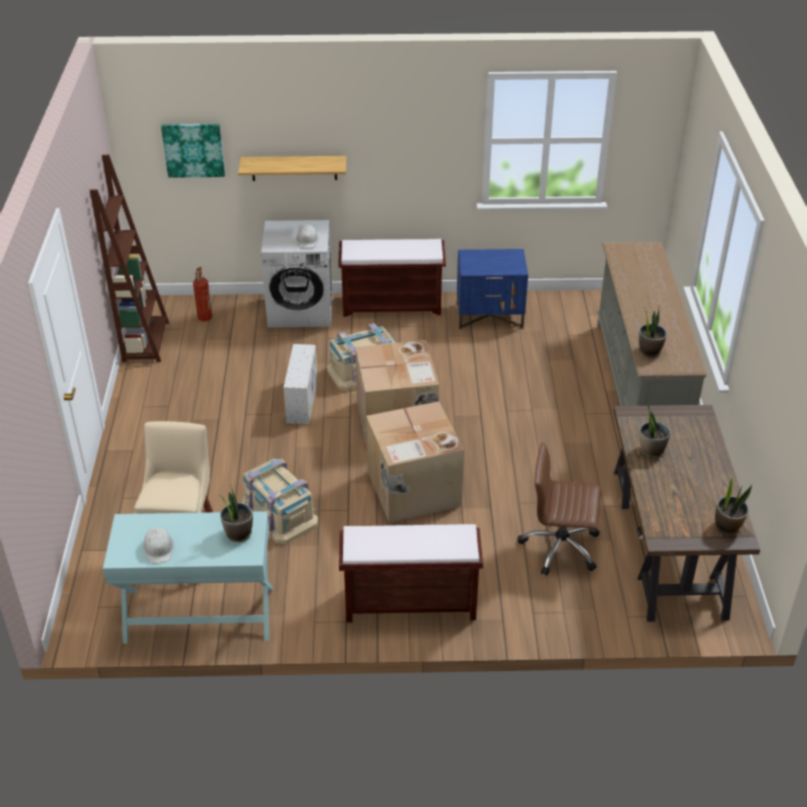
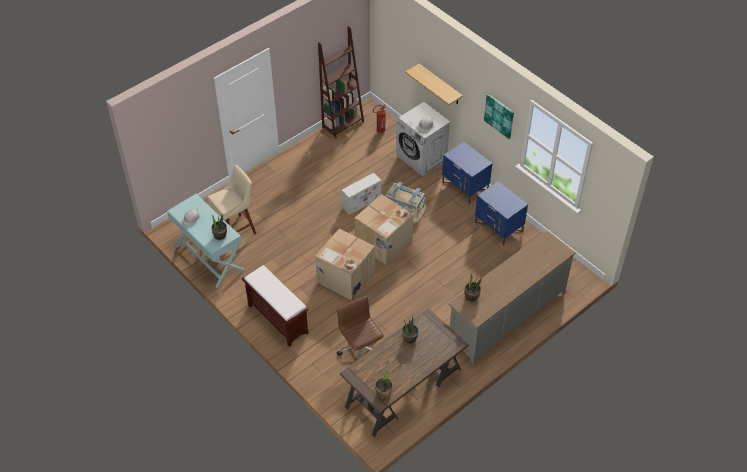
camera: 50 degrees right, 10 degrees up
(193, 149) = (401, 46): picture -> picture (499, 115)
(279, 514) = (285, 243): beige storage box -> none
(393, 305) = (465, 186): brown bench -> blue nightstand

